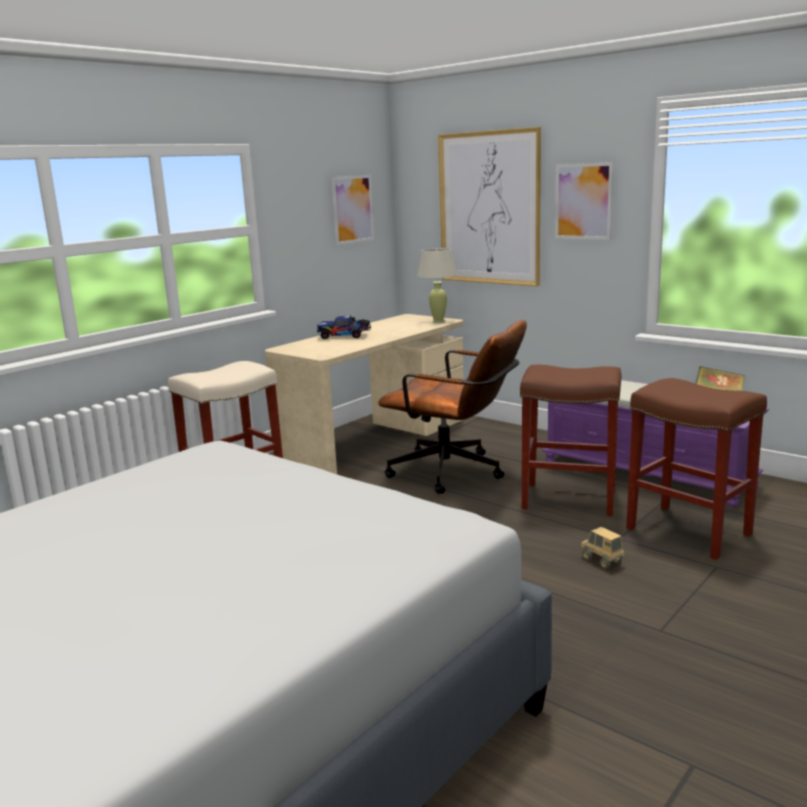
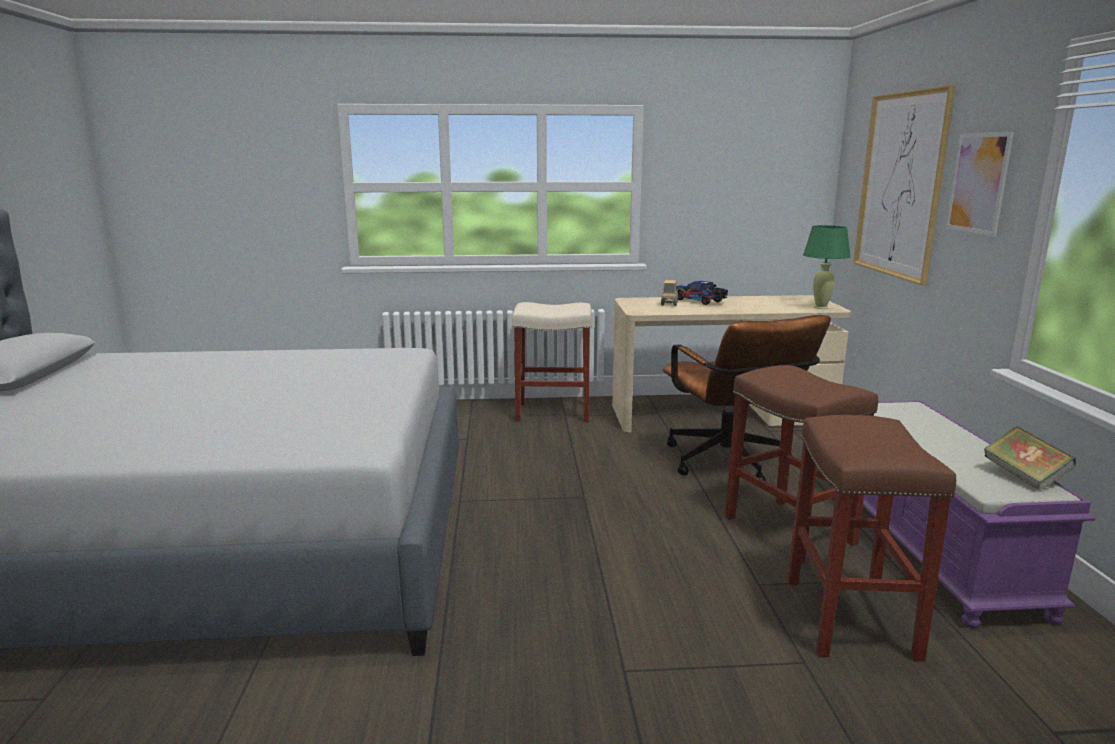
camera: 45 degrees right, 0 degrees up
(352, 209) = (770, 175): picture -> none
(438, 321) = (821, 307): beige table lamp -> green table lamp
(602, 561) = (701, 592): toy truck -> toy truck (669, 304)

